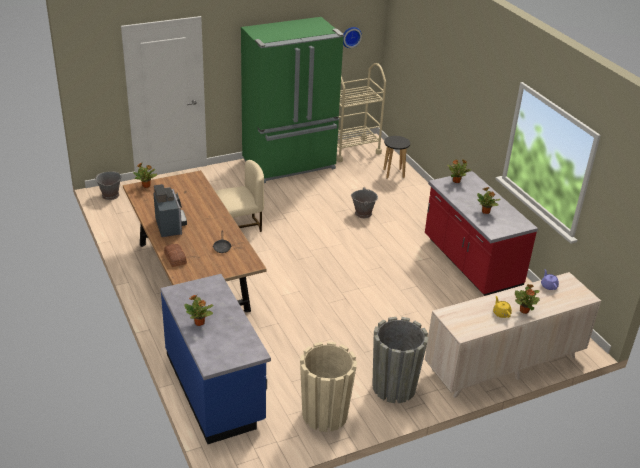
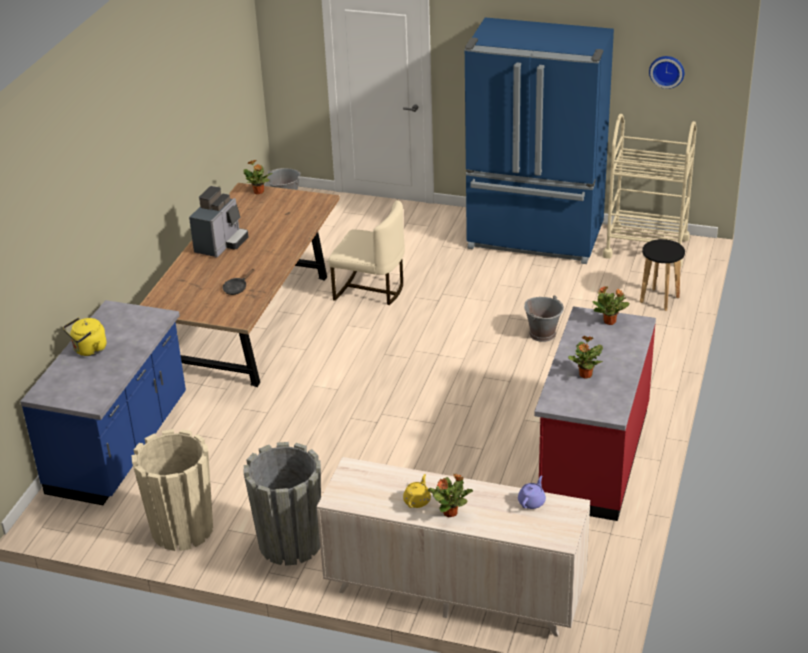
camera: 45 degrees right, 0 degrees up
(175, 258) = (178, 280): bread -> none
(199, 323) = (88, 350): potted plant -> yellow kettle
(290, 164) = (535, 238): green fridge -> blue fridge

